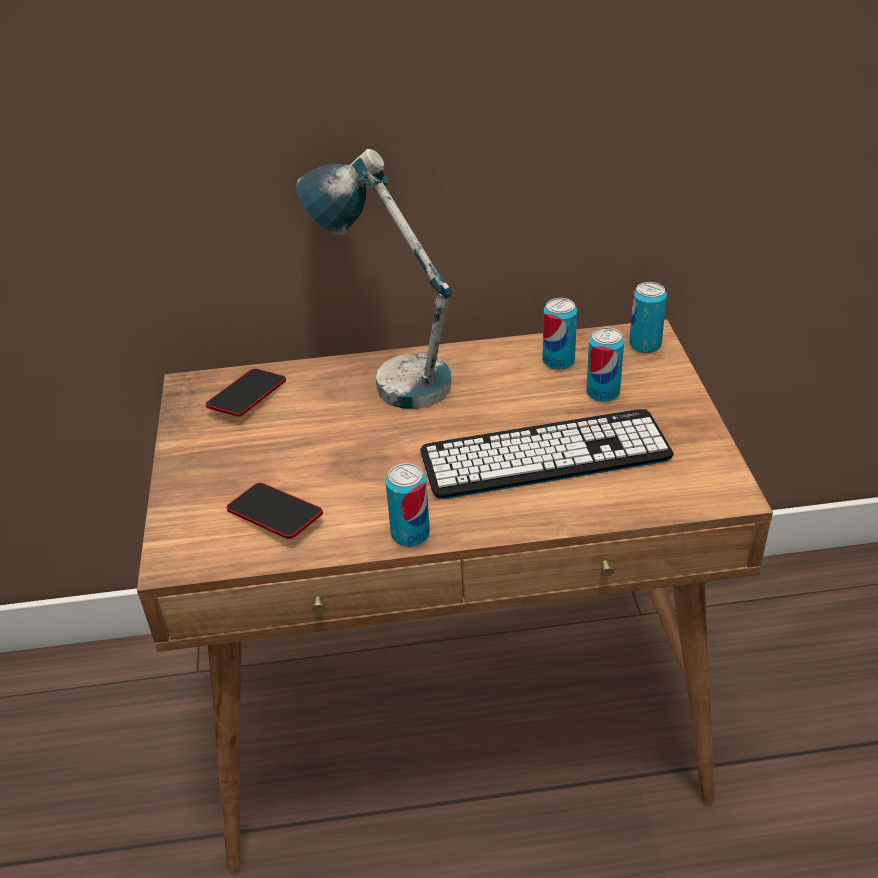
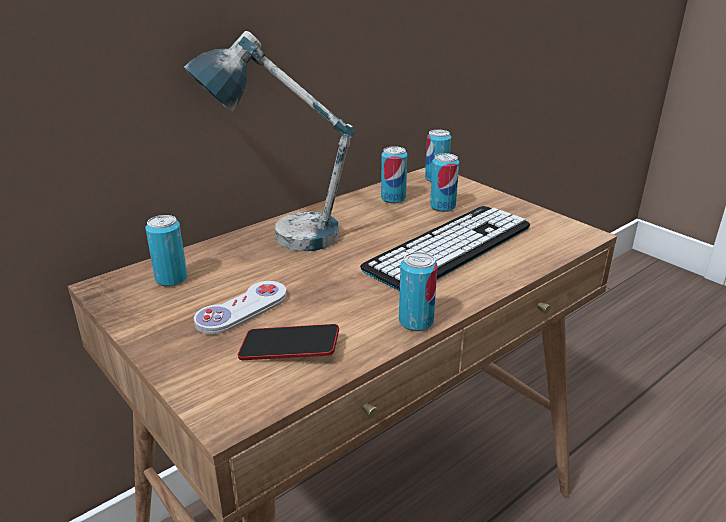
camera: 35 degrees left, 10 degrees down
(247, 397) = (171, 279): phone -> can
(275, 456) = (242, 309): none -> white game controller

